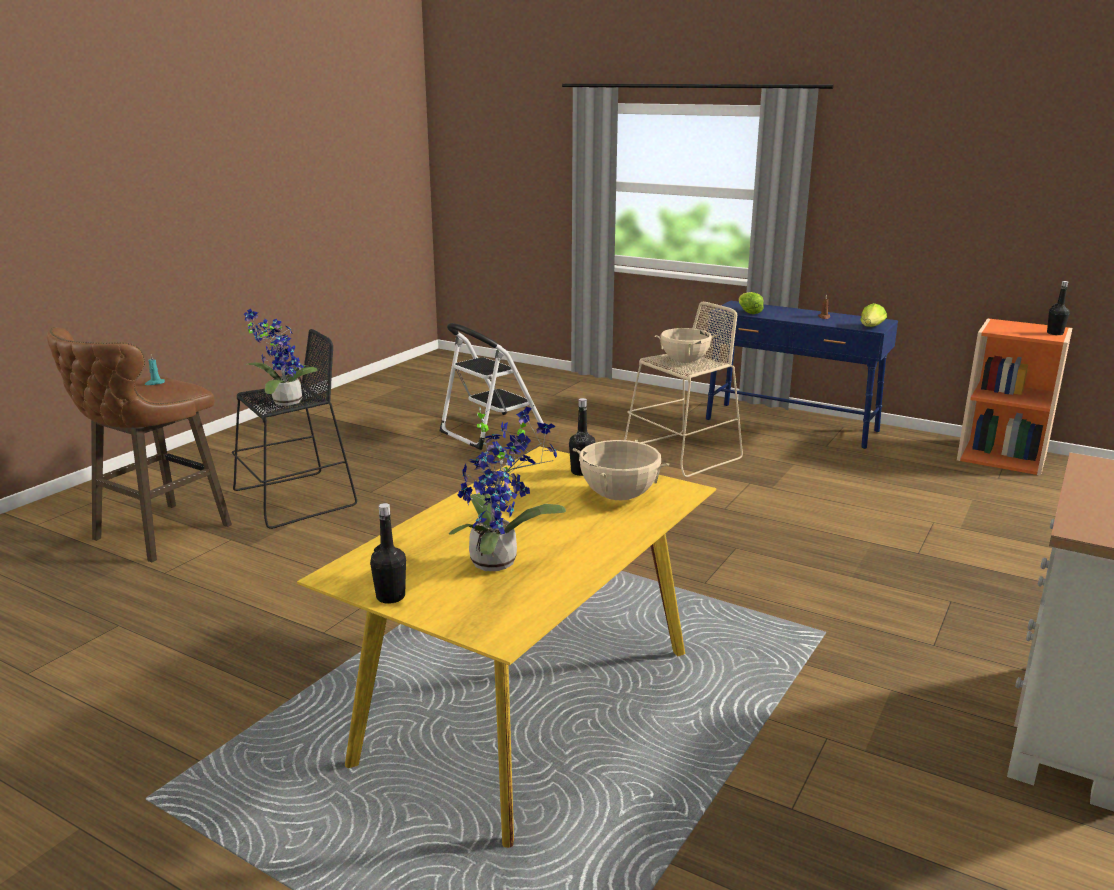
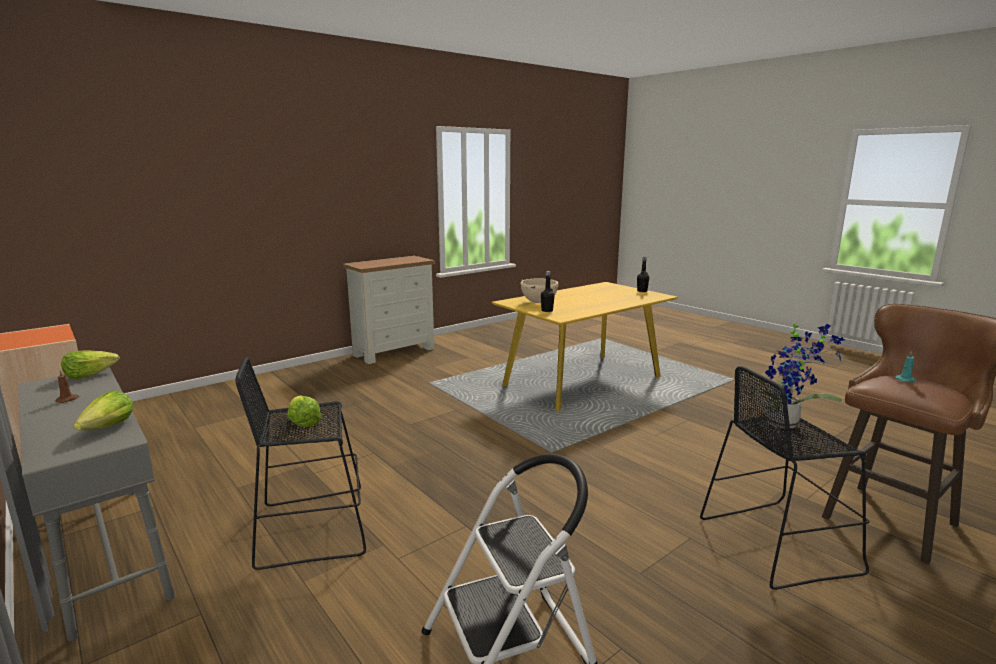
camera: 160 degrees left, 5 degrees down
(499, 561) = (601, 294): potted plant -> none
(681, 454) = (314, 526): beige stool -> black stool
(684, 361) = (303, 422): beige cooking pot -> lettuce
(790, 426) = (109, 553): blue console table -> grey console table
(1055, 333) = (34, 330): black bottle -> none

